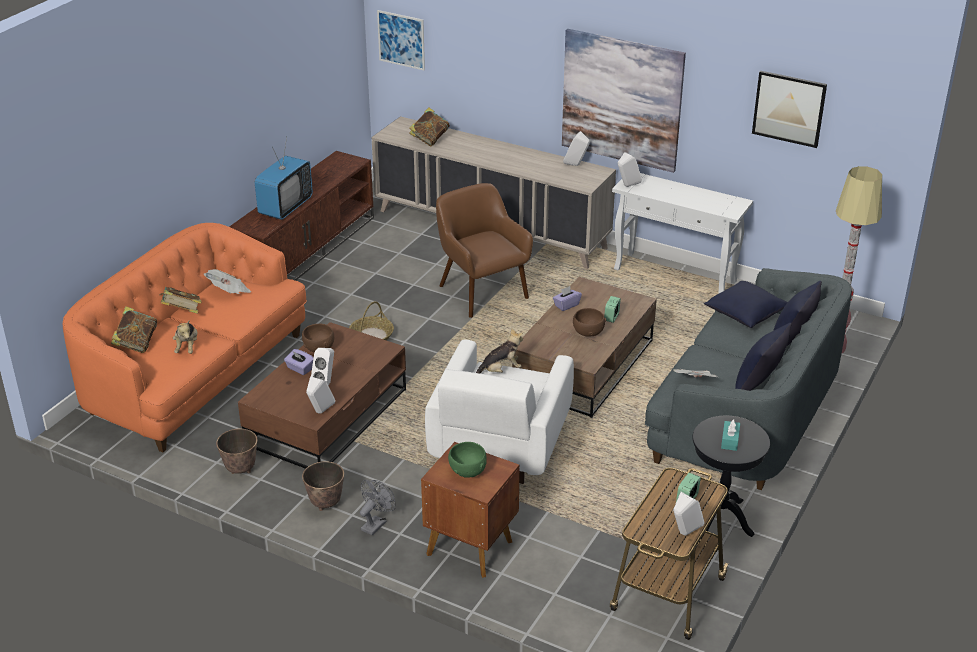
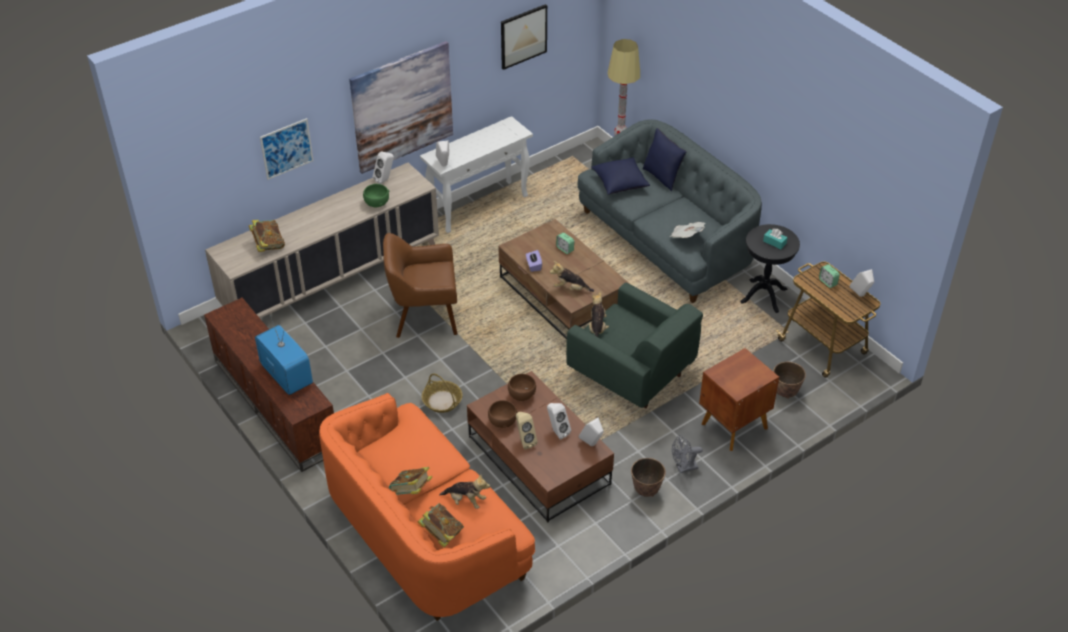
camera: 65 degrees left, 10 degrees up
(229, 292) = (398, 451): newspaper -> none
(240, 469) = (576, 532): planter -> planter (785, 393)
(300, 369) = (524, 441): purple tissue box -> beige speaker
(376, 523) = (683, 468): grey fan -> grey fan turned 75 degrees counterclockwise
(401, 40) = (191, 183): picture -> picture (286, 148)
(467, 471) = (740, 375): green bowl -> green bowl (376, 203)
(499, 447) = (633, 374): white armchair -> green armchair
(550, 337) = (570, 288): none -> plush toy
(588, 332) = (576, 267): brown bowl -> brown bowl (521, 395)
(759, 385) = (702, 211): blue pillow -> none

